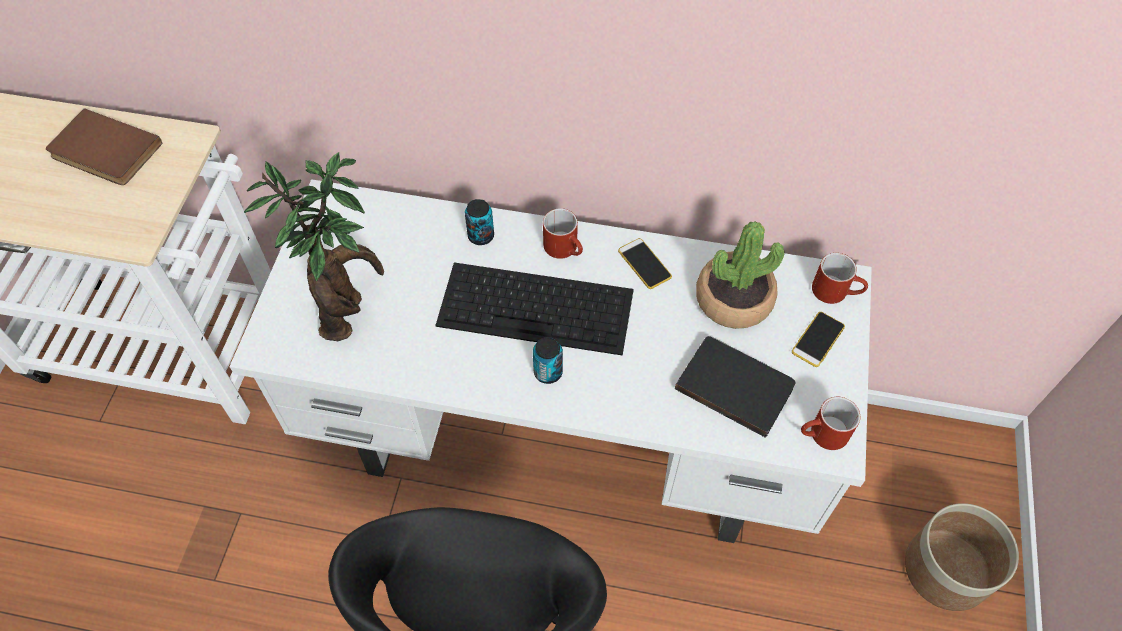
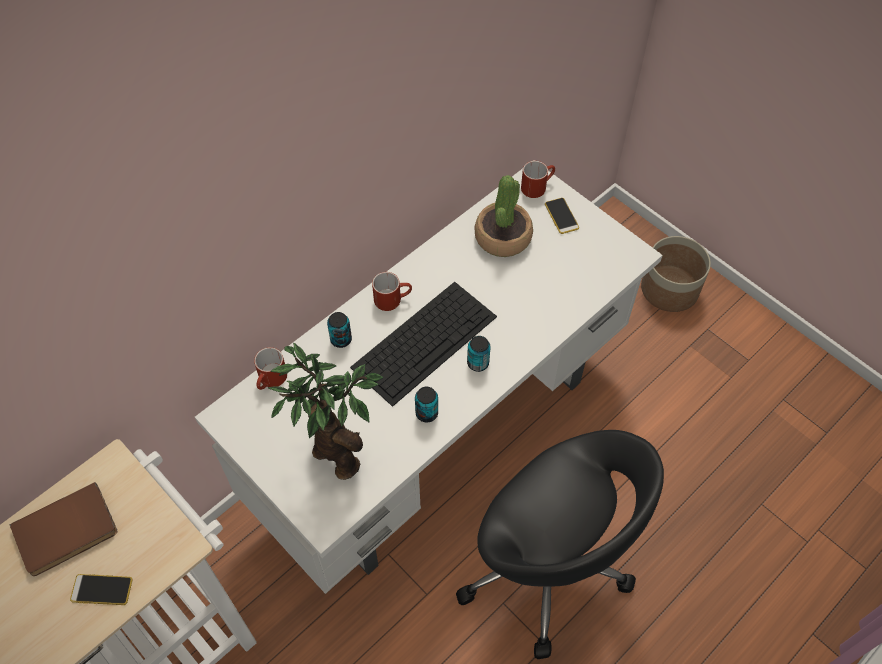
camera: 55 degrees left, 0 degrees up
(450, 361) = (426, 413): none -> can
(644, 264) = (440, 264): phone -> phone (102, 590)
(736, 385) = (561, 273): black book -> none
(822, 436) = (623, 255): red mug -> red mug (271, 380)

